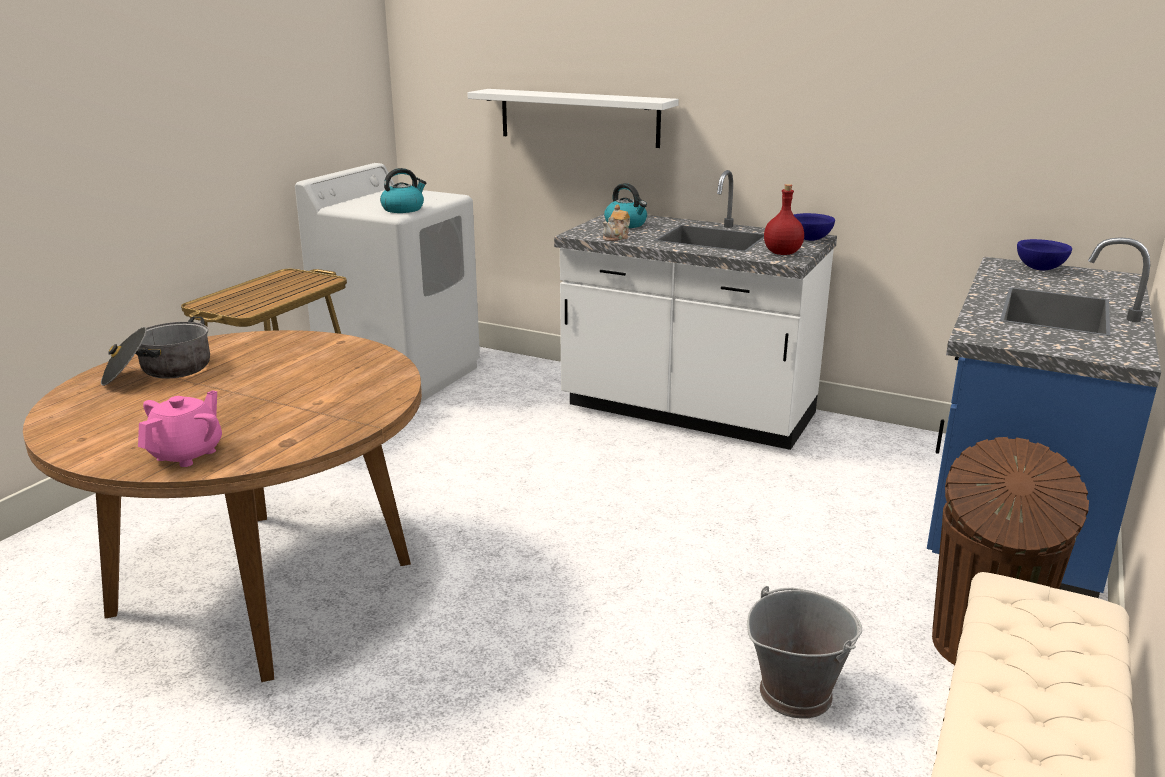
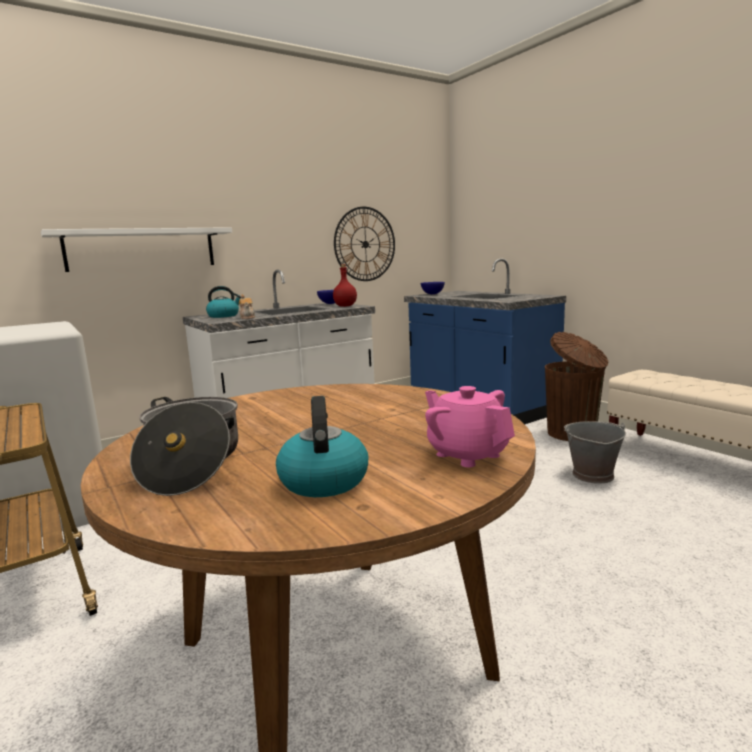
camera: 60 degrees left, 10 degrees down
(403, 209) = (52, 329): kettle -> kettle (323, 480)
(930, 143) = (365, 244): none -> wall clock

